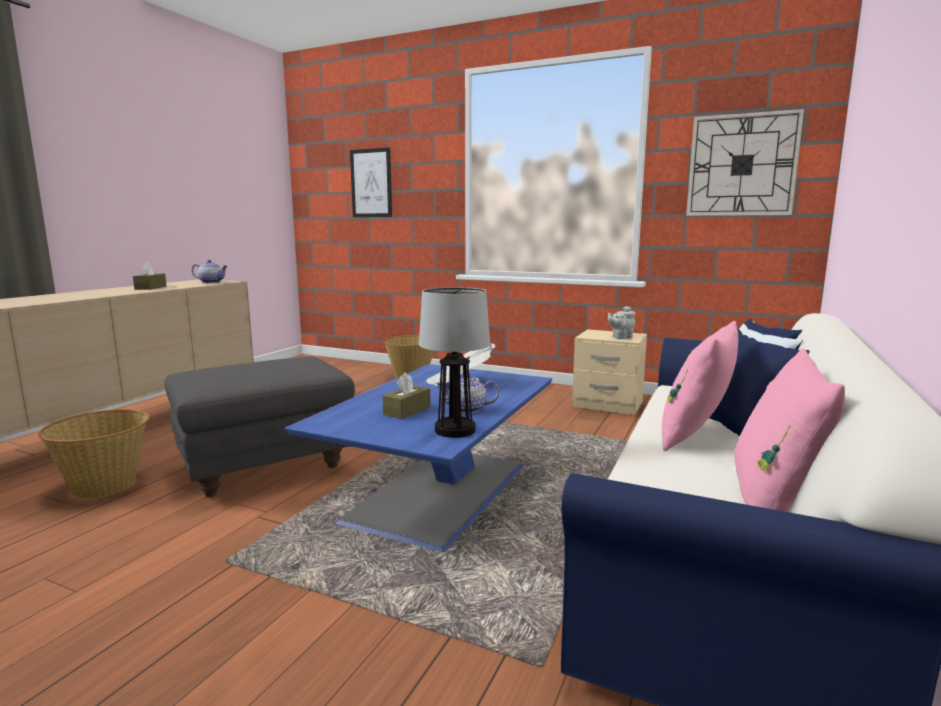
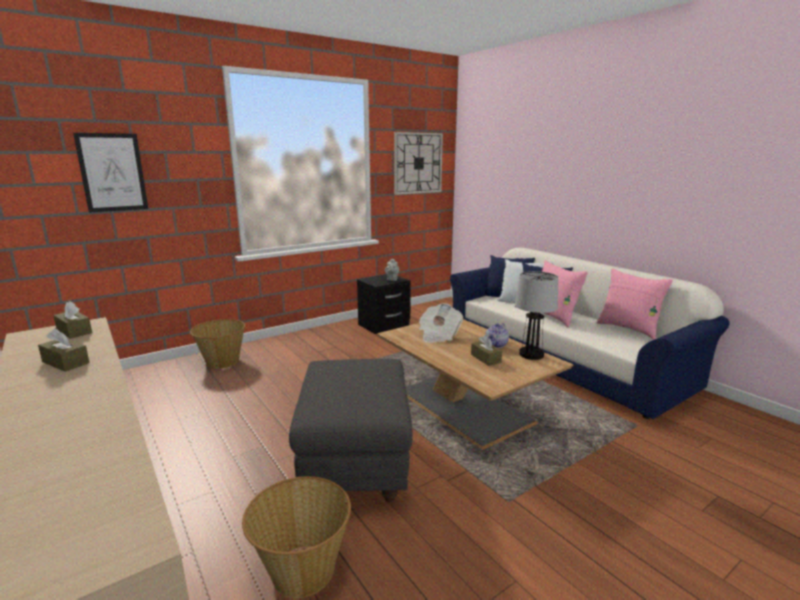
camera: 60 degrees left, 5 degrees up
(211, 282) = (74, 331): teapot -> brown tissue box
(438, 494) = (466, 407): blue coffee table -> brown coffee table
(607, 405) = (384, 325): beige nightstand -> black nightstand

